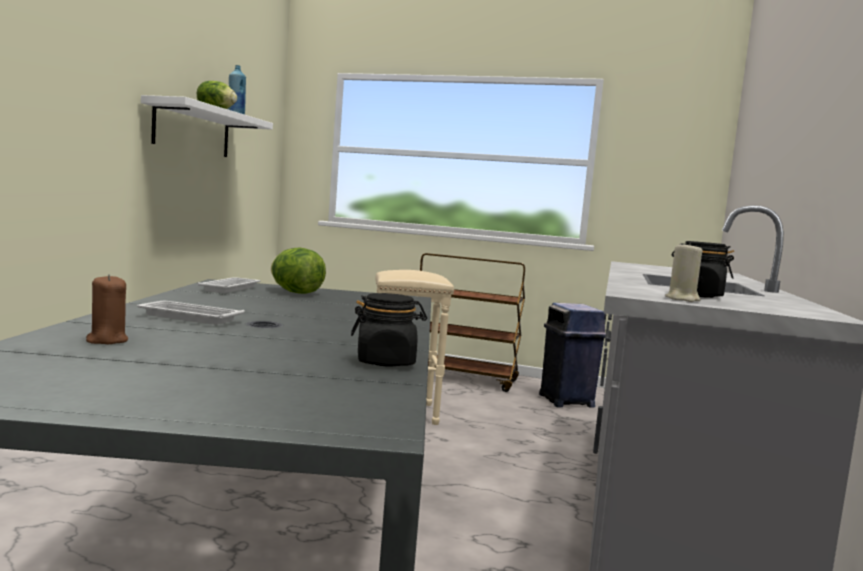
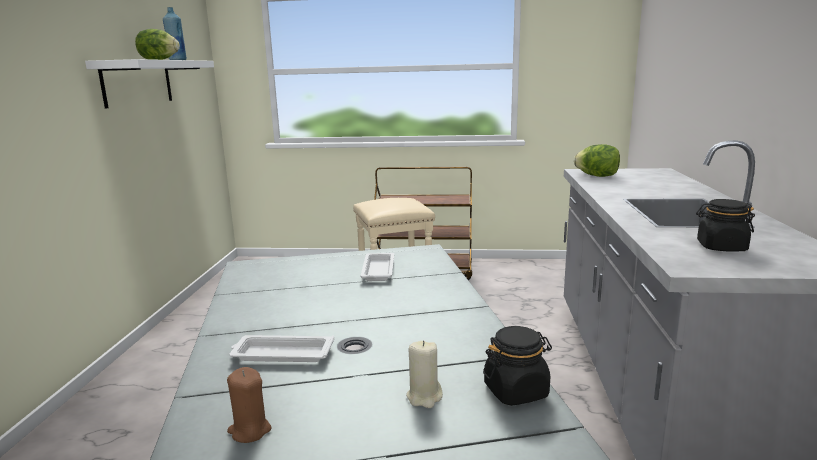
camera: 10 degrees left, 10 degrees up
(231, 288) = (265, 277): white tray -> white tray (378, 270)
(296, 292) = (326, 269): lettuce -> lettuce (597, 176)
(566, 401) = (520, 280): blue trash can -> none
(682, 299) = (726, 265): beige candle -> beige candle (424, 397)

